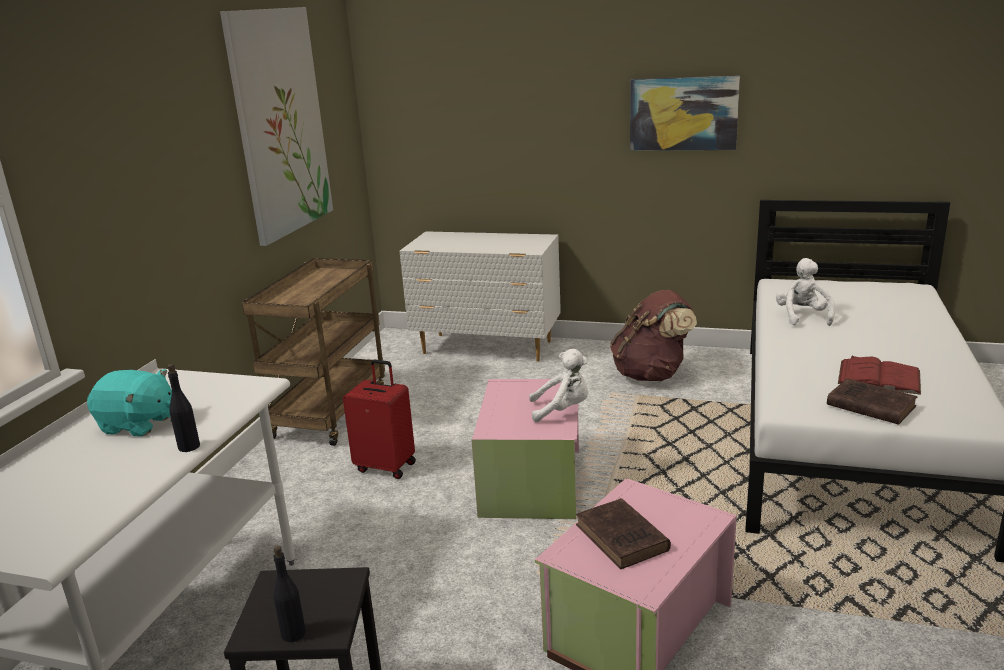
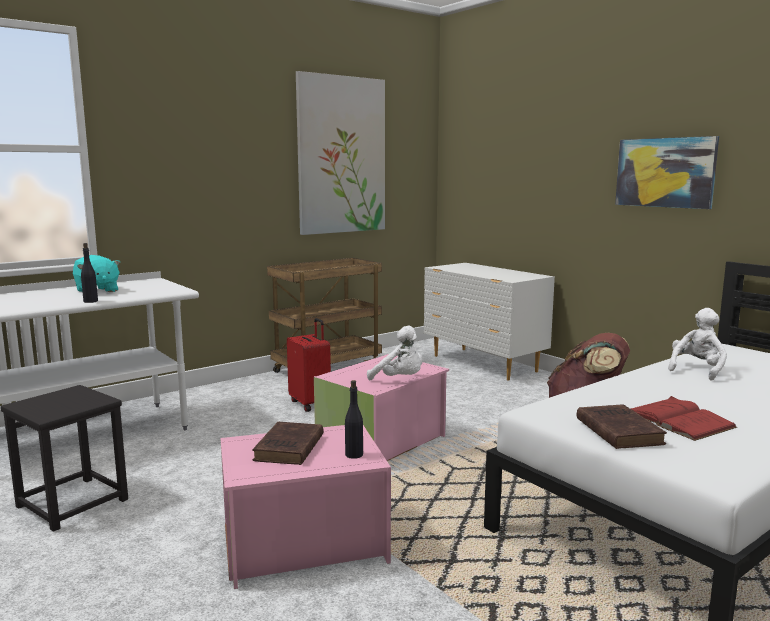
camera: 35 degrees right, 10 degrees down
(293, 633) = (35, 410): black bottle -> black bottle (354, 454)

